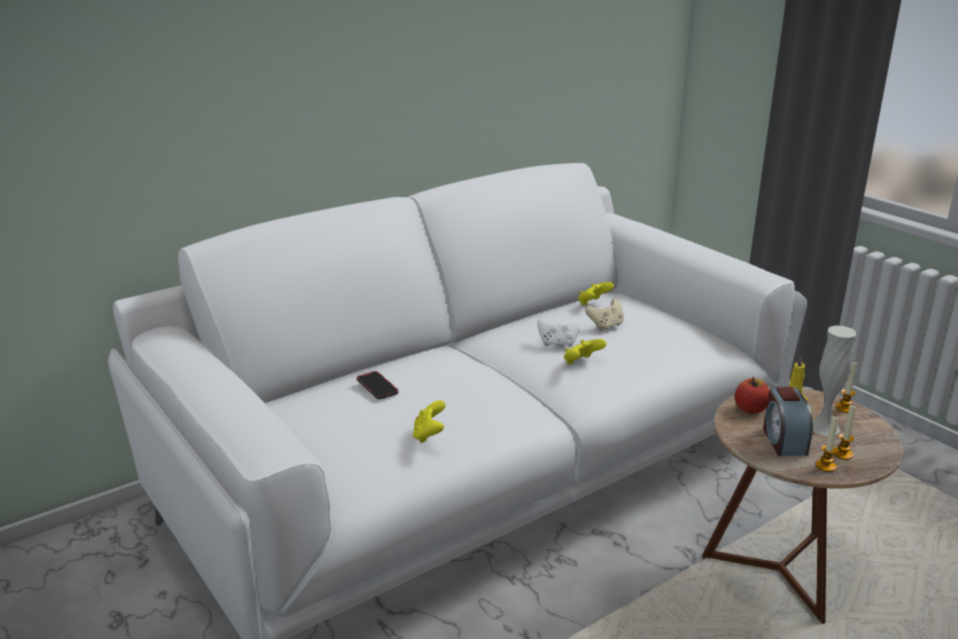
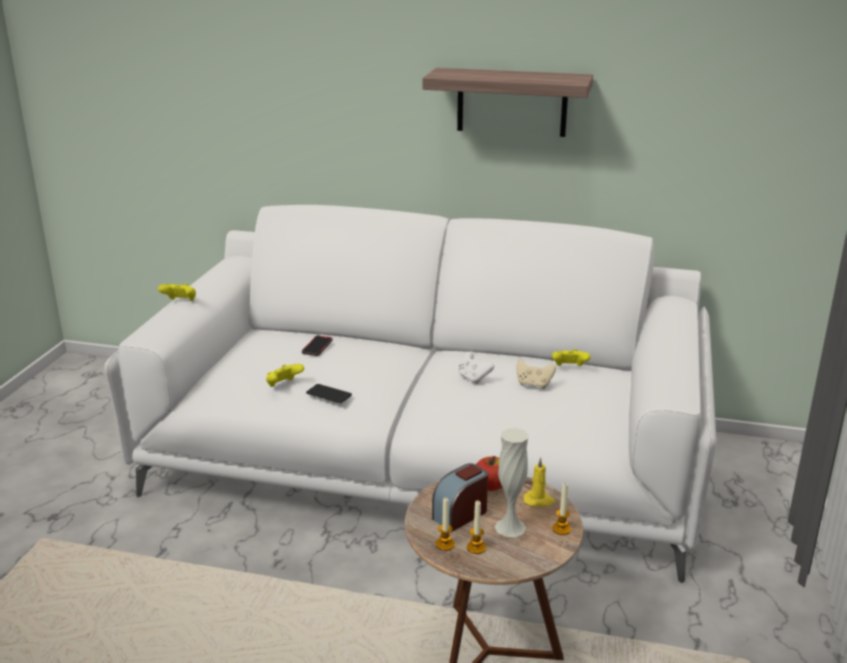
camera: 50 degrees right, 0 degrees up
(434, 52) = (512, 102): none -> shelf
(484, 419) = (328, 394): none -> phone
(582, 363) = (458, 397): yellow game controller -> yellow game controller (180, 302)

